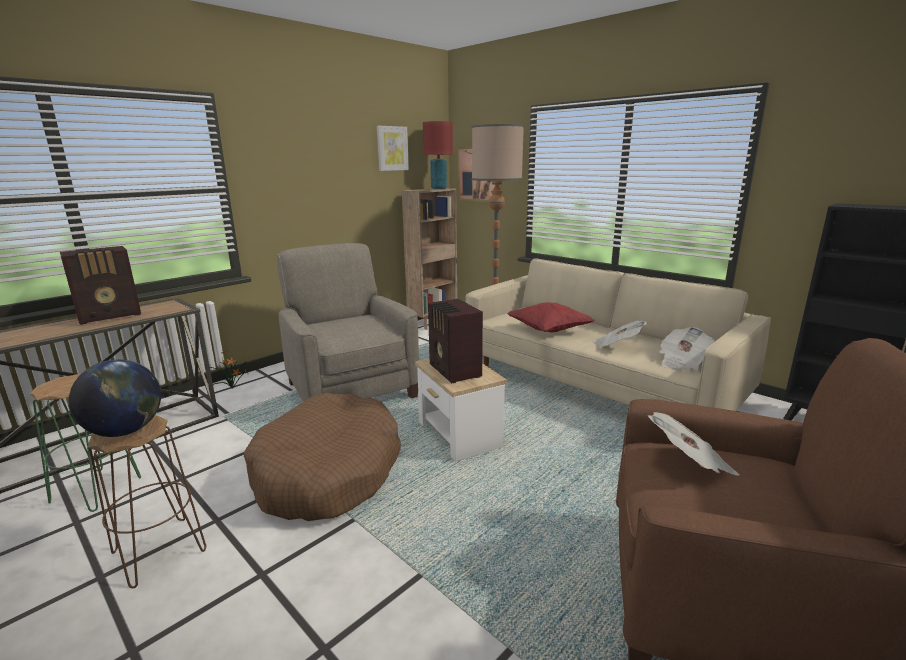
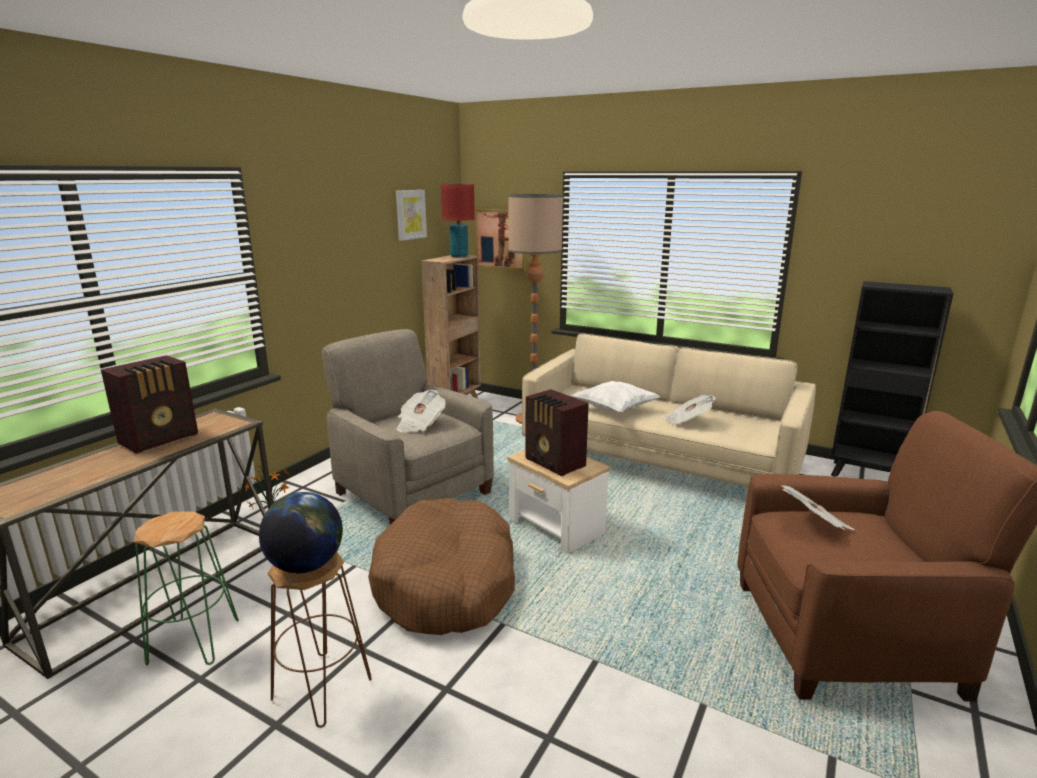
camera: 15 degrees left, 0 degrees up
(548, 330) = (614, 410): red pillow -> white pillow
(682, 362) = (752, 432): newspaper -> newspaper (419, 424)

